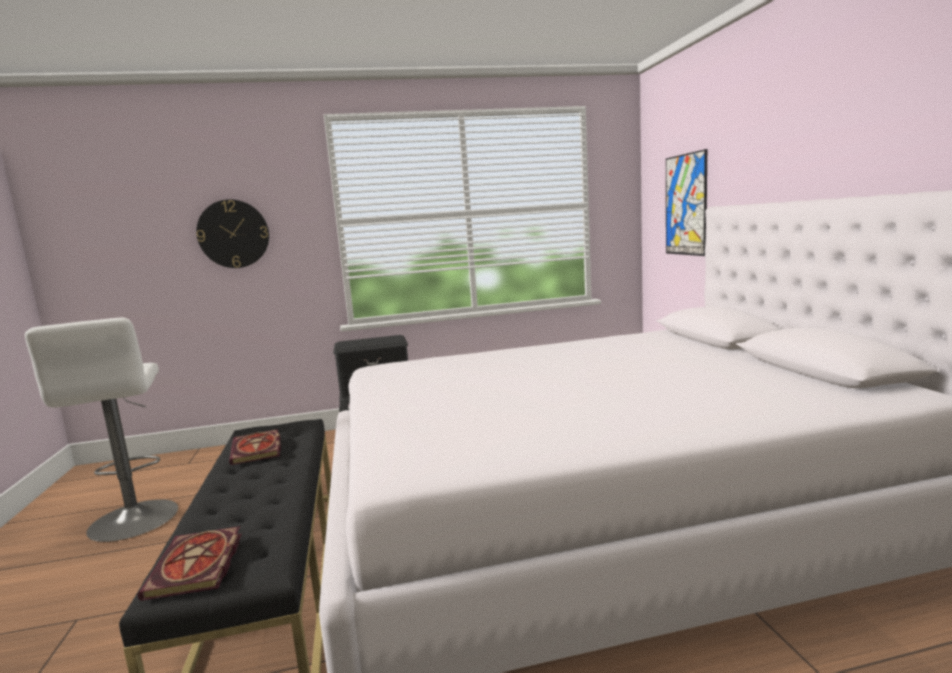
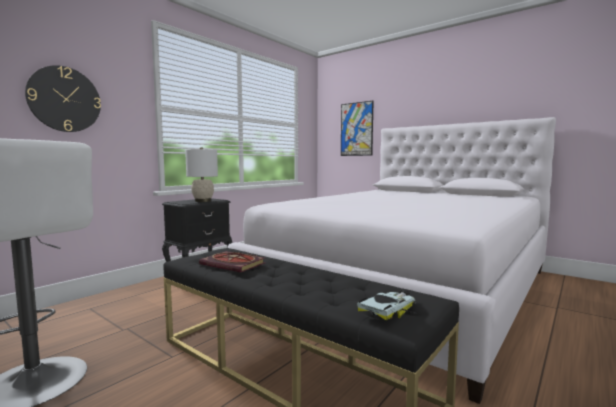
camera: 40 degrees left, 5 degrees down
(197, 567) = (391, 309): book -> toy car
(372, 343) = (202, 201): none -> white table lamp

